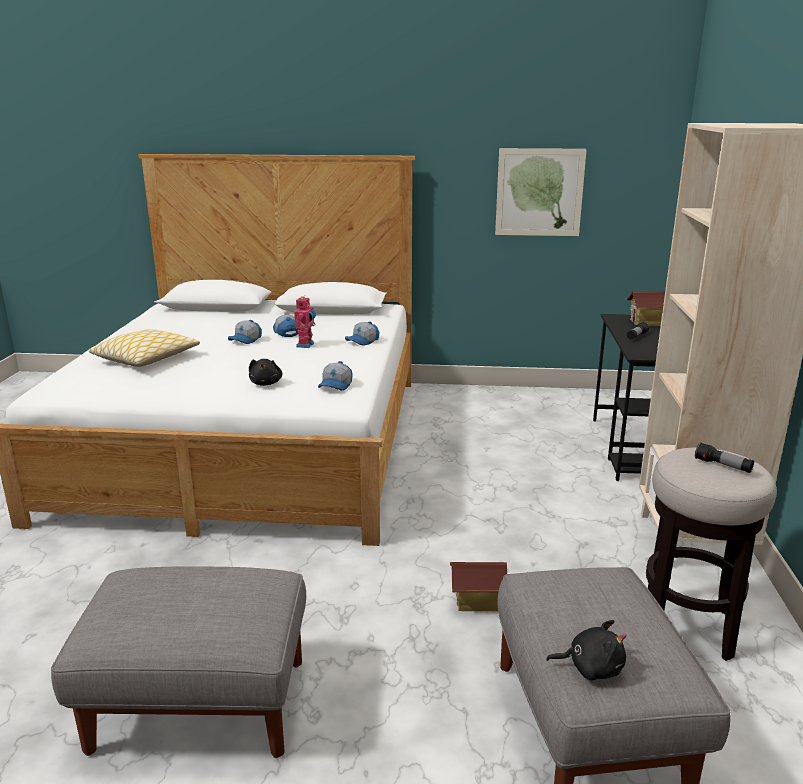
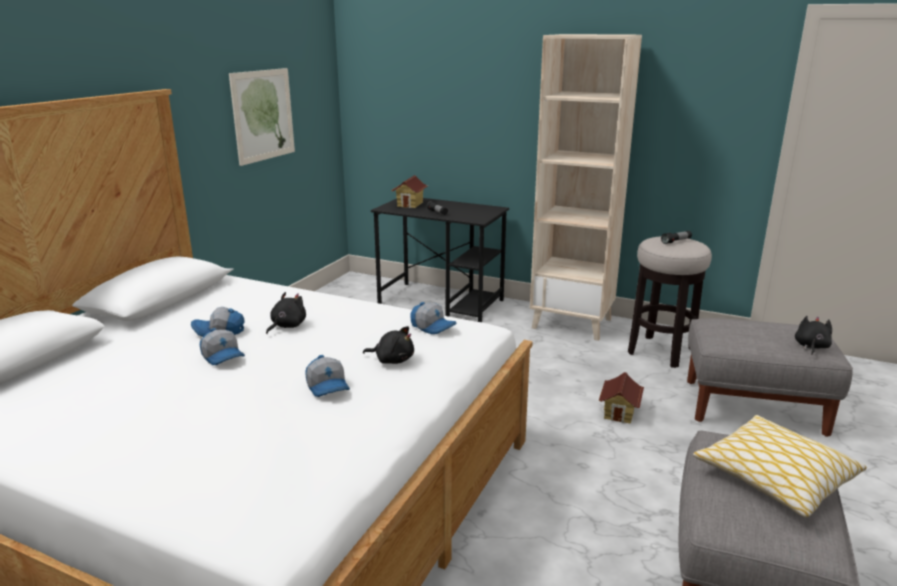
camera: 70 degrees left, 0 degrees up
(146, 359) = (215, 432): pillow -> pillow (774, 477)
(306, 345) = (287, 326): toy robot -> black plush toy
(363, 341) = (306, 300): cap -> cap (328, 386)

